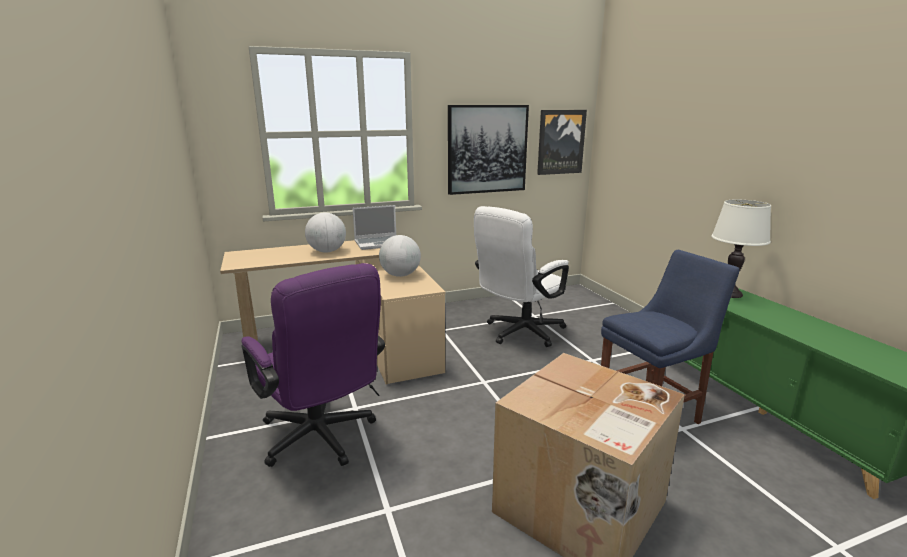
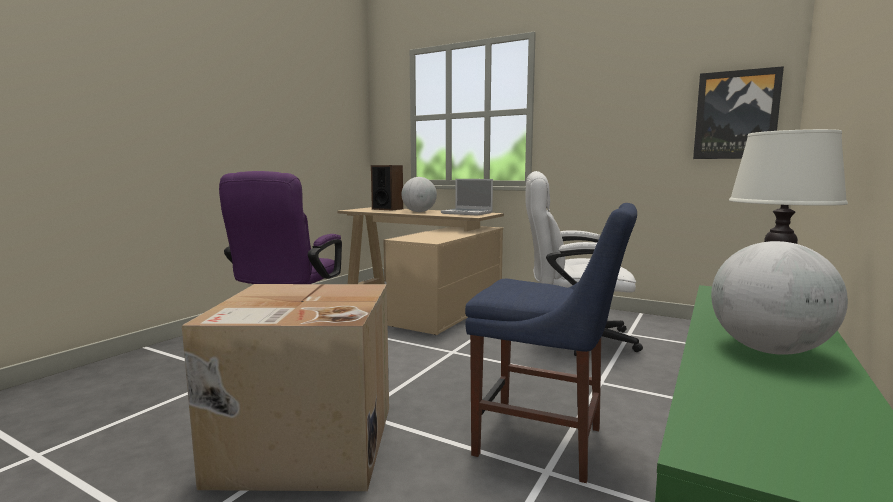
camera: 50 degrees right, 10 degrees down
(268, 253) = (387, 209): none -> speaker
(400, 275) = (443, 234): globe -> globe (768, 350)
(487, 149) = (619, 127): picture -> none

